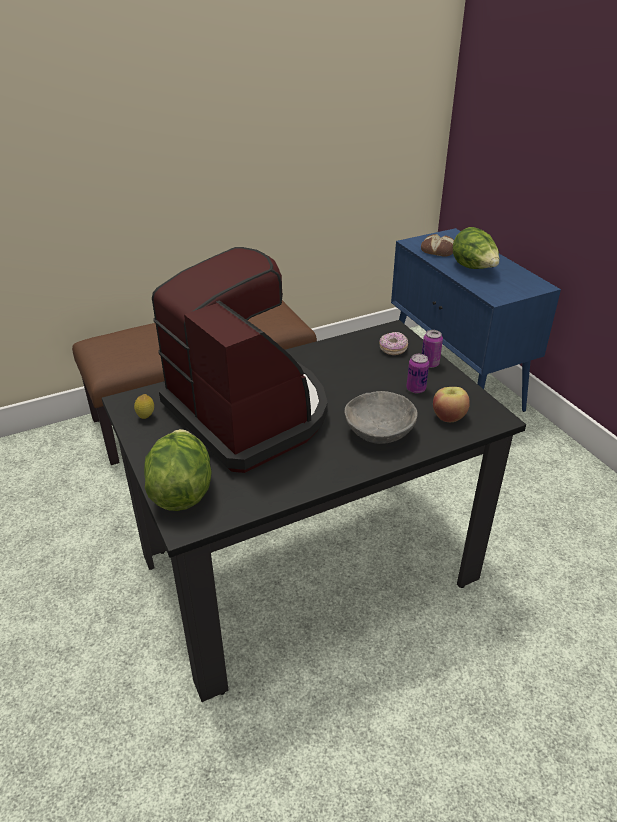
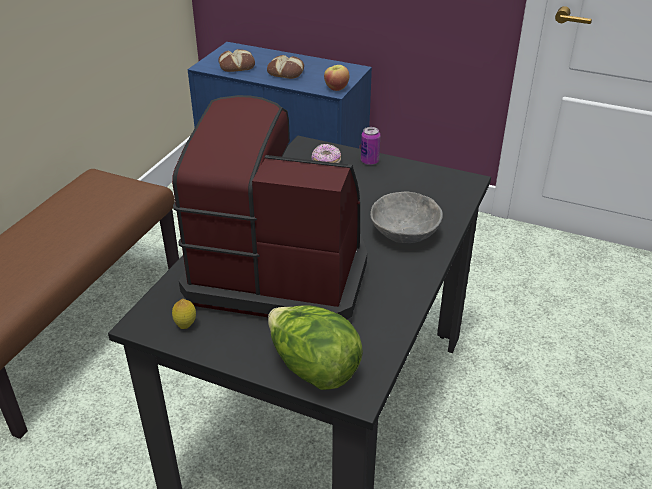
camera: 40 degrees left, 0 degrees up
(416, 389) = (385, 186): can -> none
(448, 417) = (436, 196): apple -> apple (336, 88)
(474, 268) = (286, 72): lettuce -> bread

